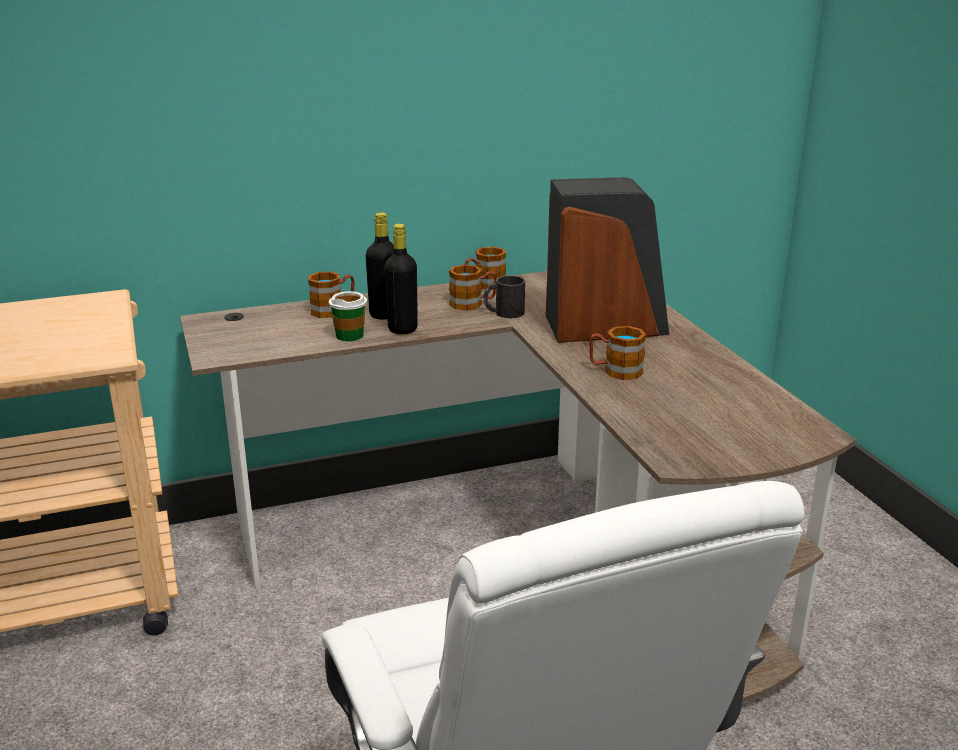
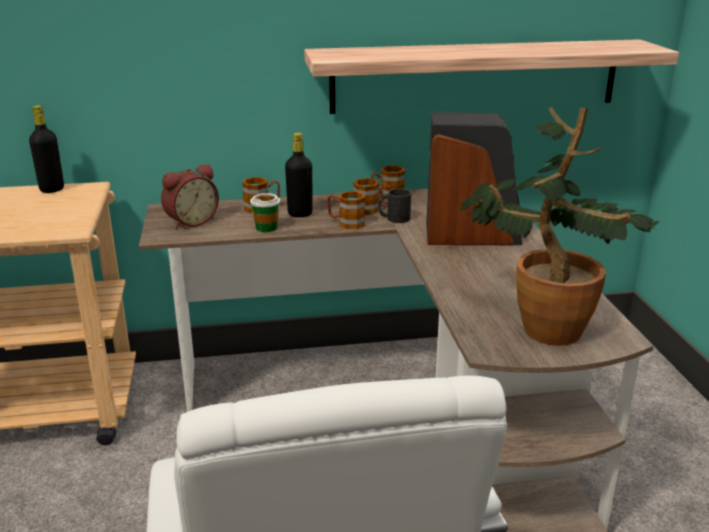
camera: 10 degrees right, 0 degrees up
(247, 334) = (190, 221): none -> alarm clock
(402, 329) = (309, 225): black bottle -> black bottle (52, 189)
(582, 131) = (475, 76): none -> shelf
(615, 371) = (465, 271): mug -> mug (346, 223)
(725, 426) = (541, 324): none -> potted plant

